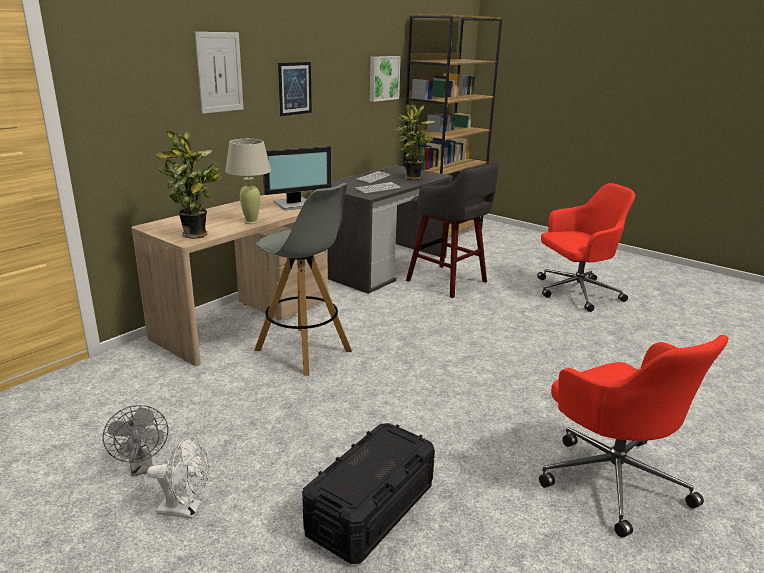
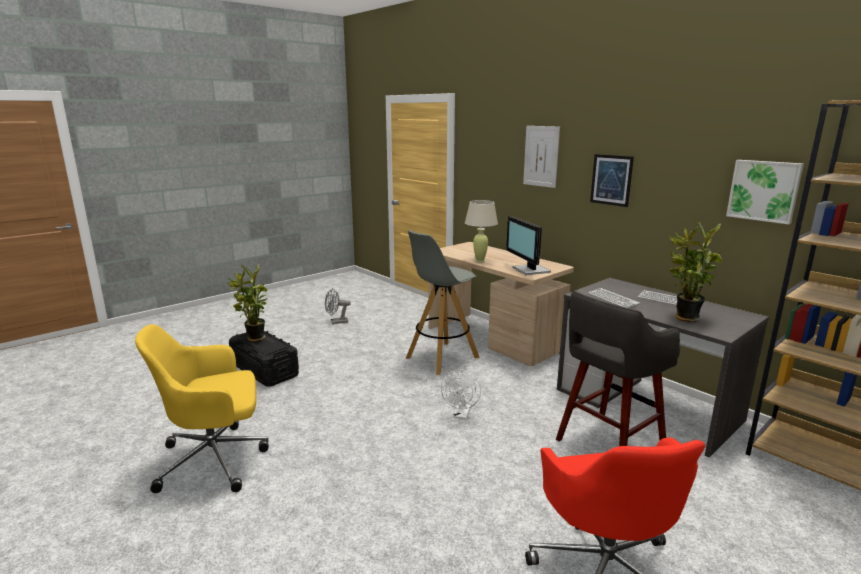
camera: 100 degrees right, 5 degrees down
(186, 509) = (300, 331): white fan -> white fan (461, 415)
(197, 235) = (449, 252): potted plant -> potted plant (254, 339)
(611, 478) = (216, 459): red office chair -> yellow office chair

